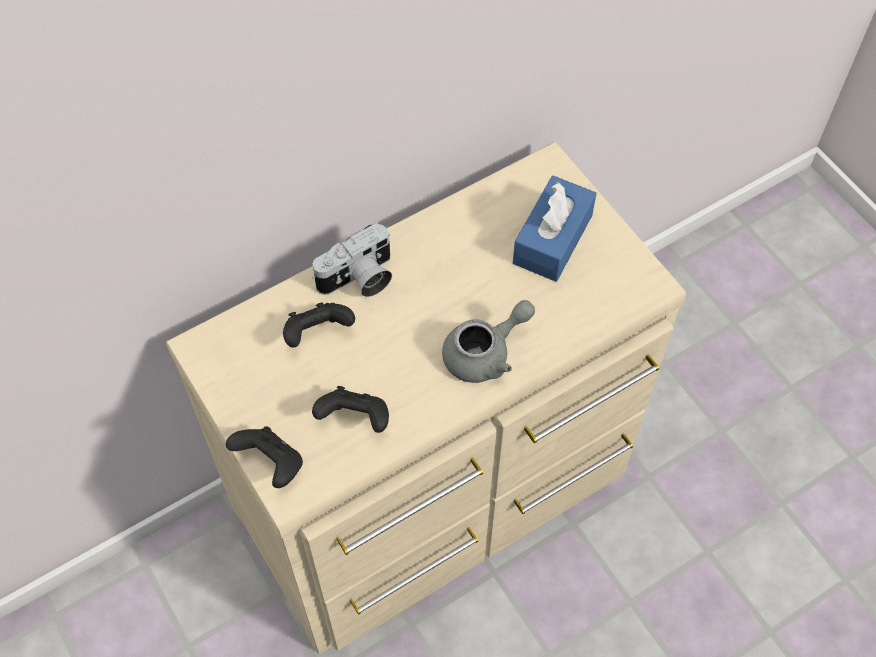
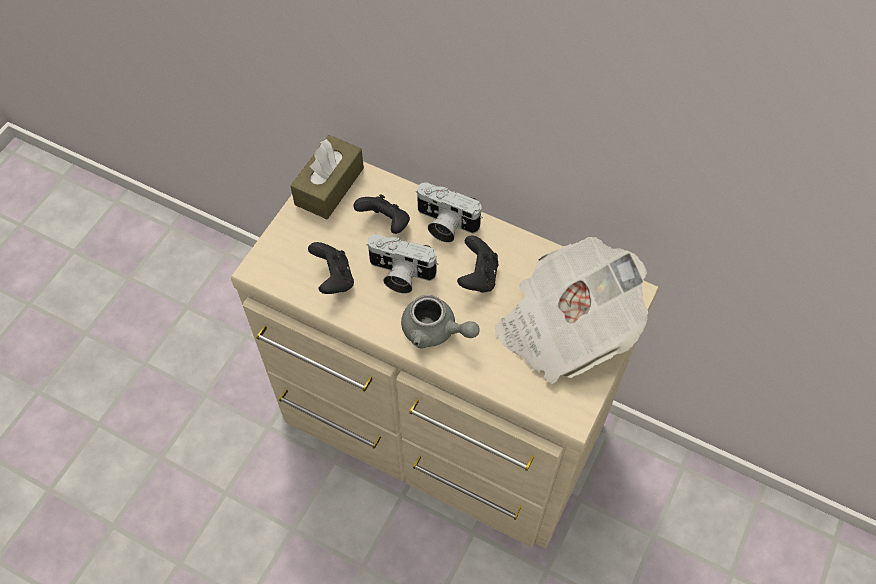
camera: 60 degrees right, 0 degrees up
(226, 365) = (329, 186): none -> brown tissue box
(271, 464) = (272, 249): black game controller -> black game controller (478, 276)
(393, 352) = (399, 274): none -> camera
(552, 239) = (565, 327): blue tissue box -> newspaper

